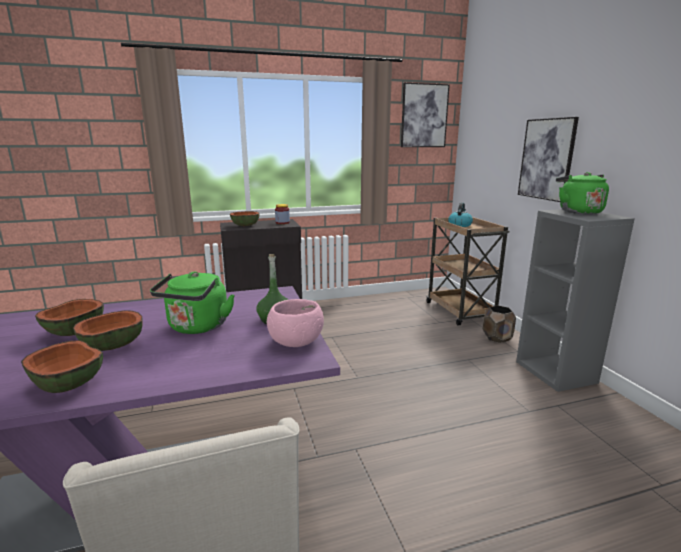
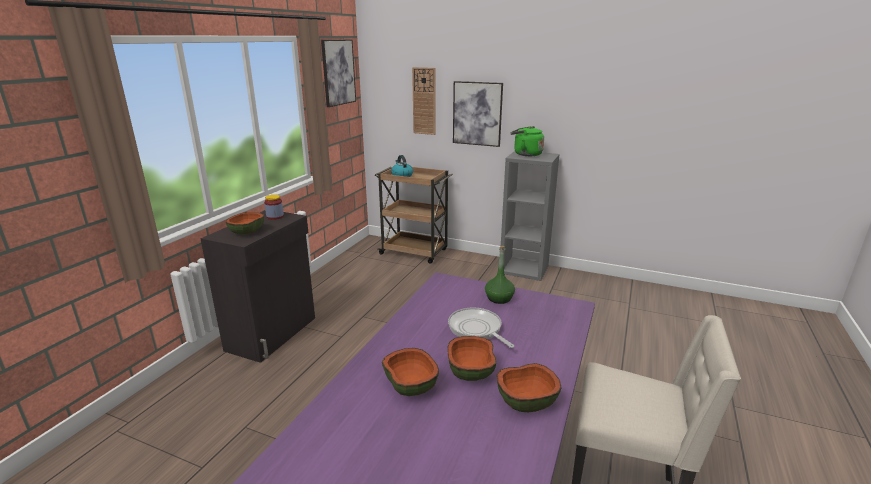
camera: 50 degrees left, 5 degrees up
(197, 327) = (476, 329): green kettle -> frying pan
(296, 341) = (546, 303): pink bowl -> none
(497, 337) = (466, 261): brown planter -> none
(501, 146) = (424, 101): none -> wall clock

